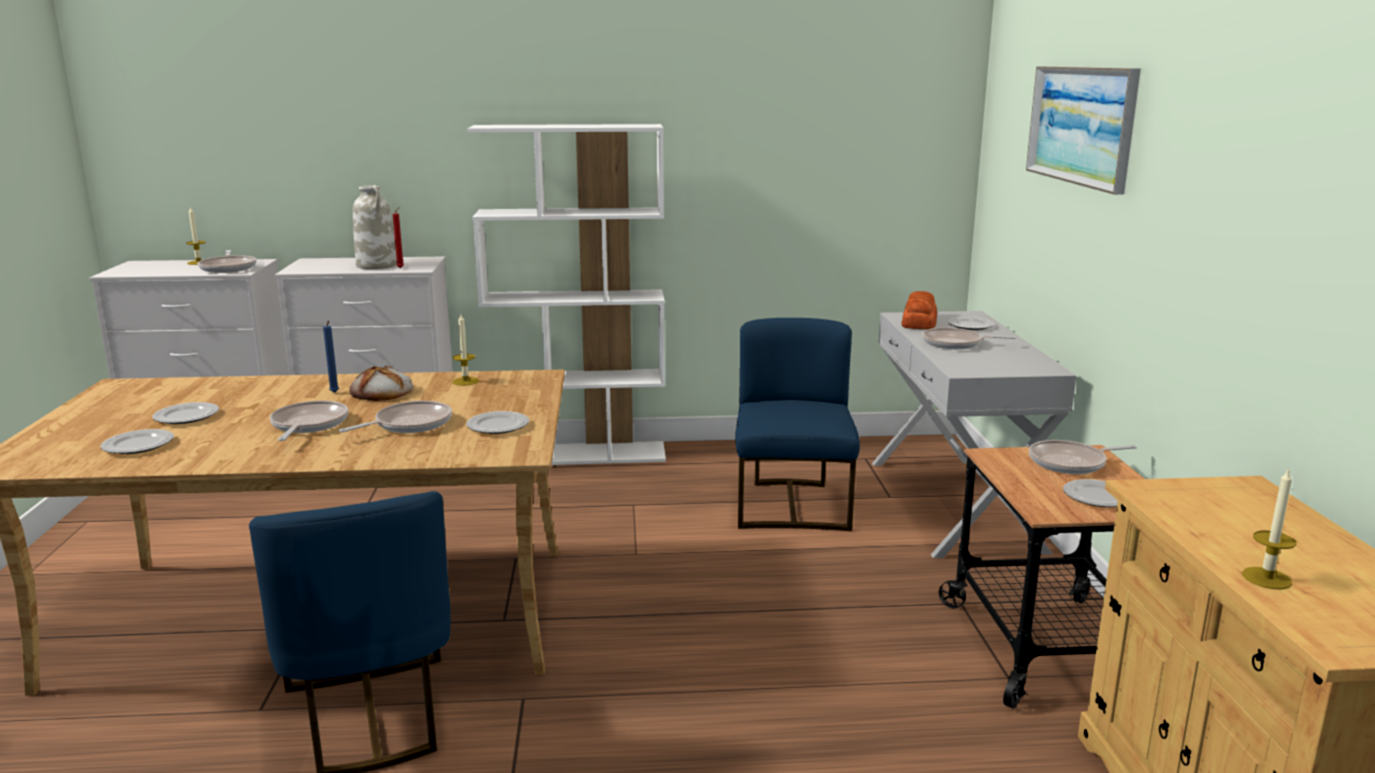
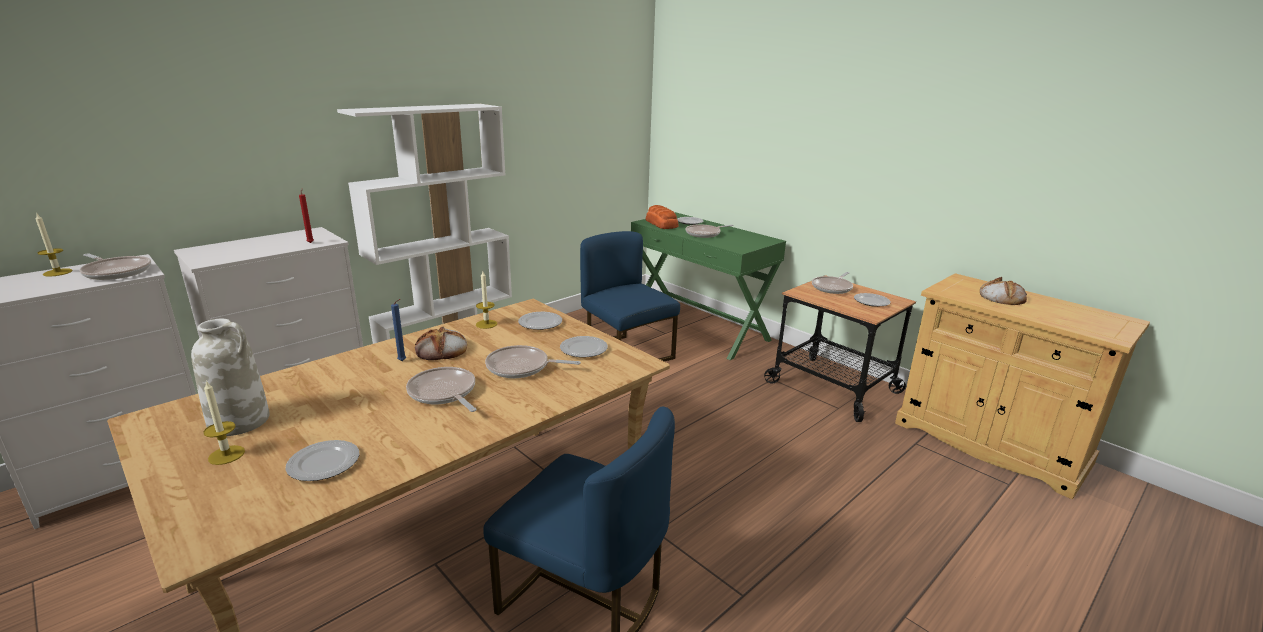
camera: 40 degrees left, 5 degrees up
(187, 417) = (310, 423): plate -> plate (541, 323)
(377, 265) = (280, 244): white vase -> white vase (240, 421)
(409, 424) = (521, 367): frying pan -> frying pan turned 90 degrees counterclockwise
(954, 504) = (698, 328): white console table -> green console table
(1081, 125) = (768, 98): picture -> none
(1253, 527) = (1001, 297): none -> bread
(1266, 578) = (1047, 317): candle -> candle (226, 455)

